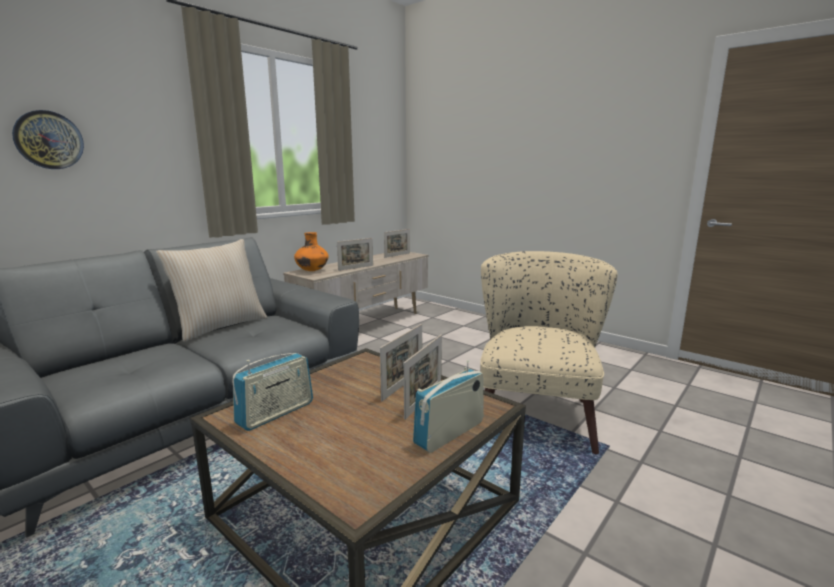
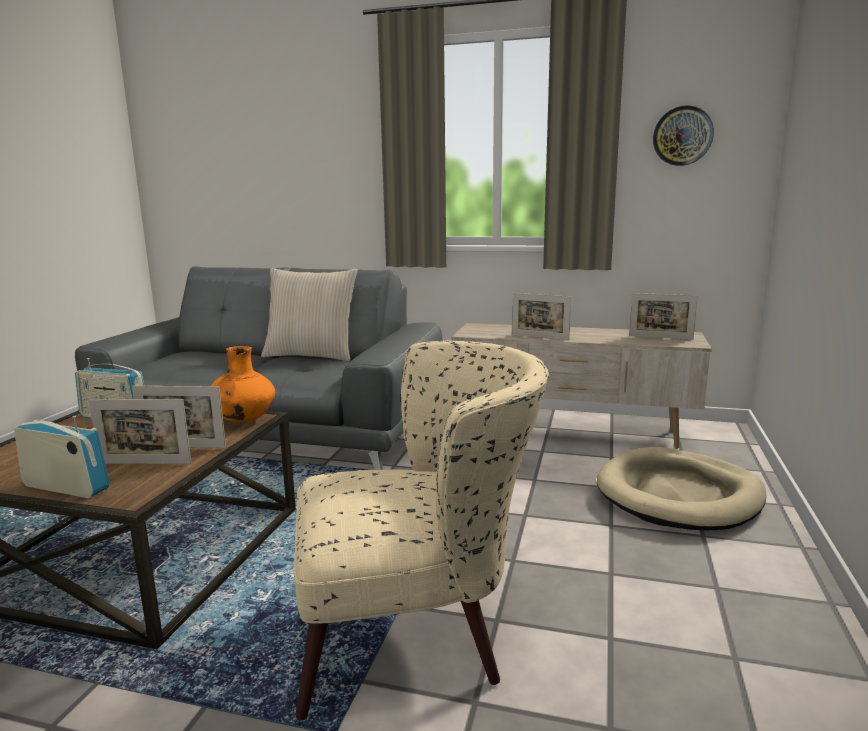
camera: 65 degrees right, 0 degrees up
(49, 140) = (276, 167): wall clock -> wall clock (682, 136)
(312, 270) = (491, 328): orange vase -> orange vase (243, 420)
(460, 327) = (679, 495): none -> beige dog bed

